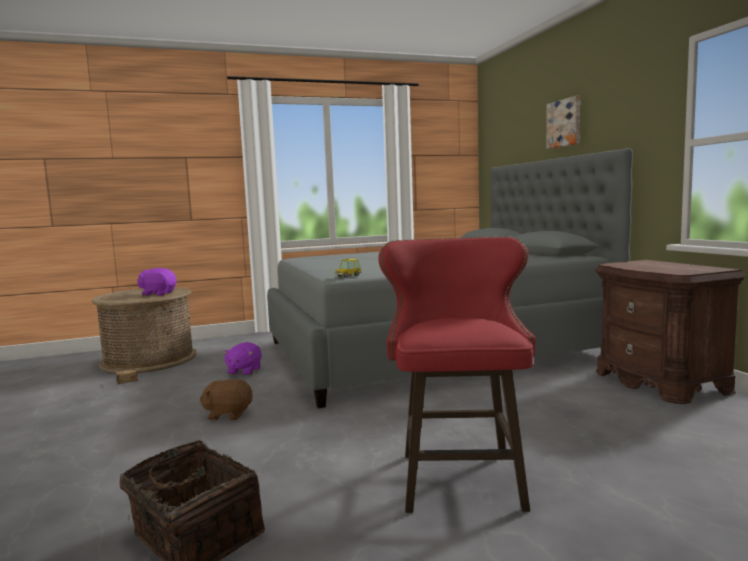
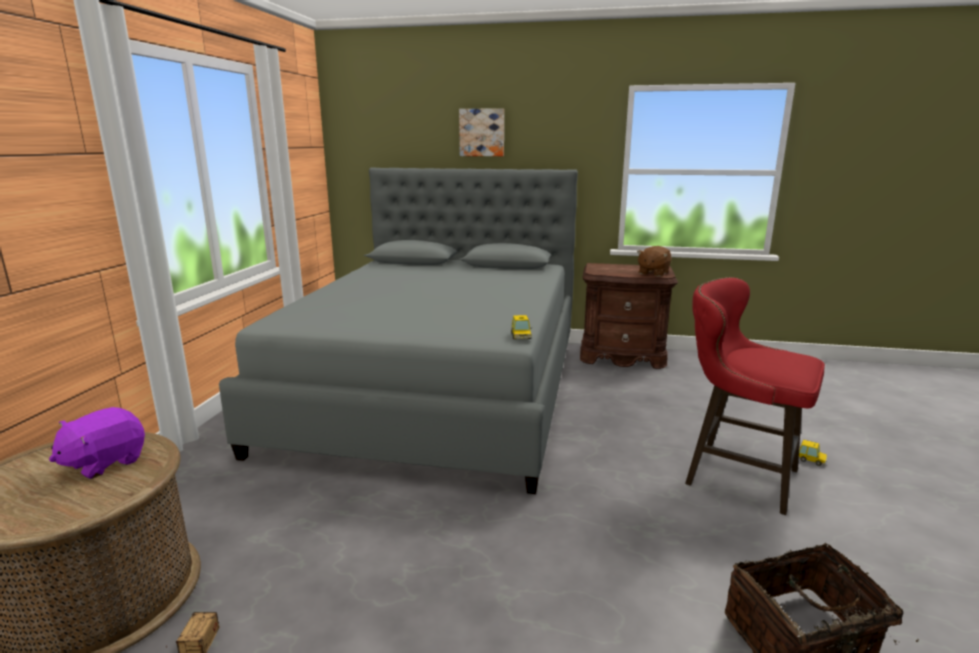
camera: 60 degrees left, 10 degrees up
(228, 414) = (492, 558): brown plush toy -> brown plush toy (653, 273)
(244, 371) = (334, 512): purple plush toy -> none
(577, 519) = (811, 460): none -> toy car

